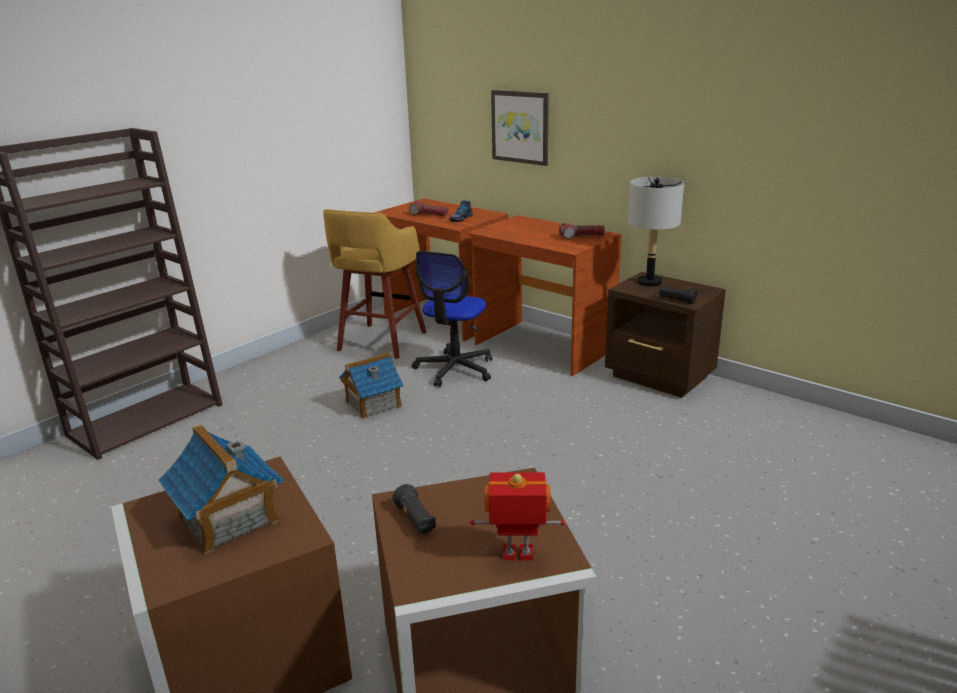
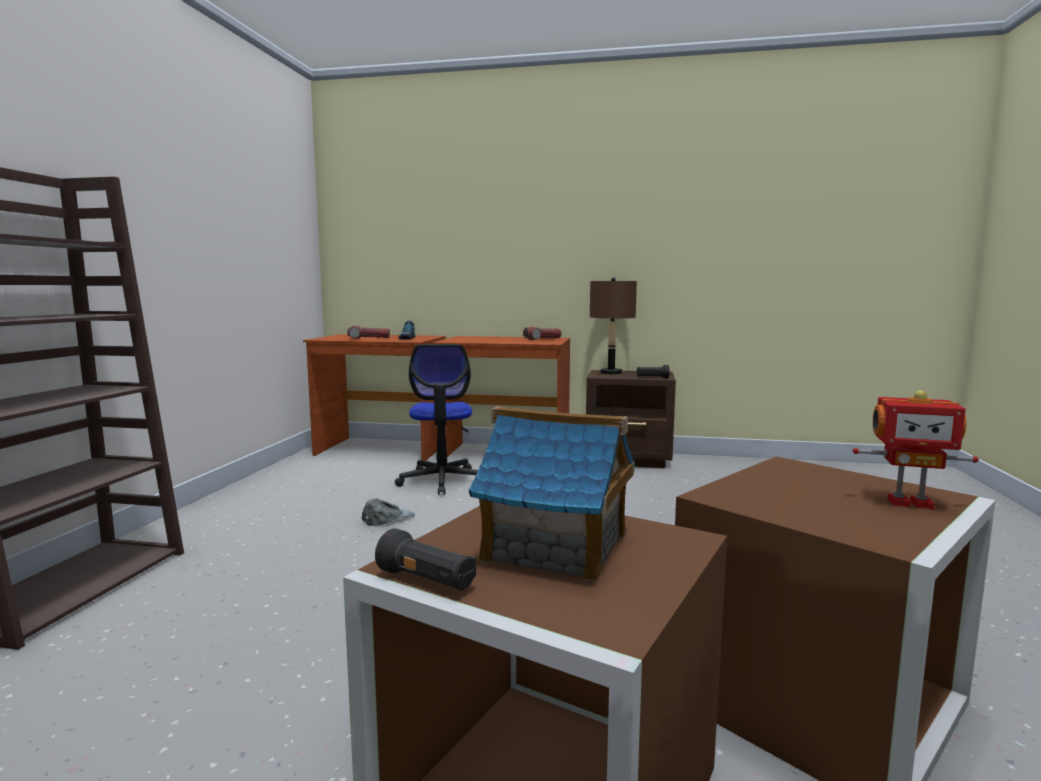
camera: 30 degrees left, 15 degrees down
(373, 404) = (387, 518): toy house -> grey cap
(380, 342) = (334, 474): yellow stool -> none
(415, 520) = (765, 502): black flashlight -> black flashlight (427, 581)
(517, 555) = (909, 502): toy robot -> toy robot turned 135 degrees counterclockwise
(520, 127) = (457, 252): picture -> none
(650, 282) = (611, 373): grey table lamp -> brown table lamp

